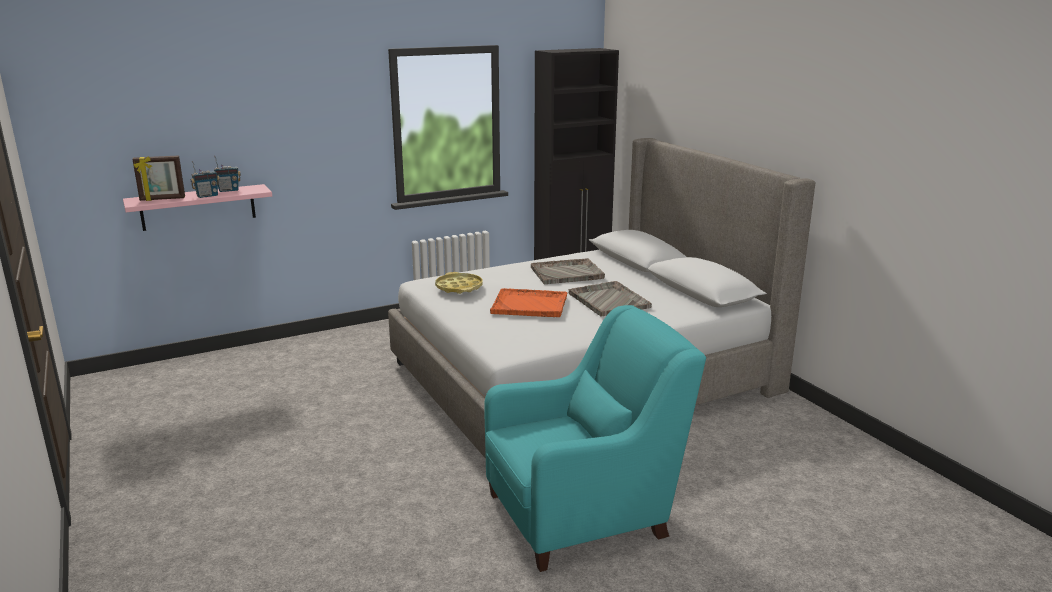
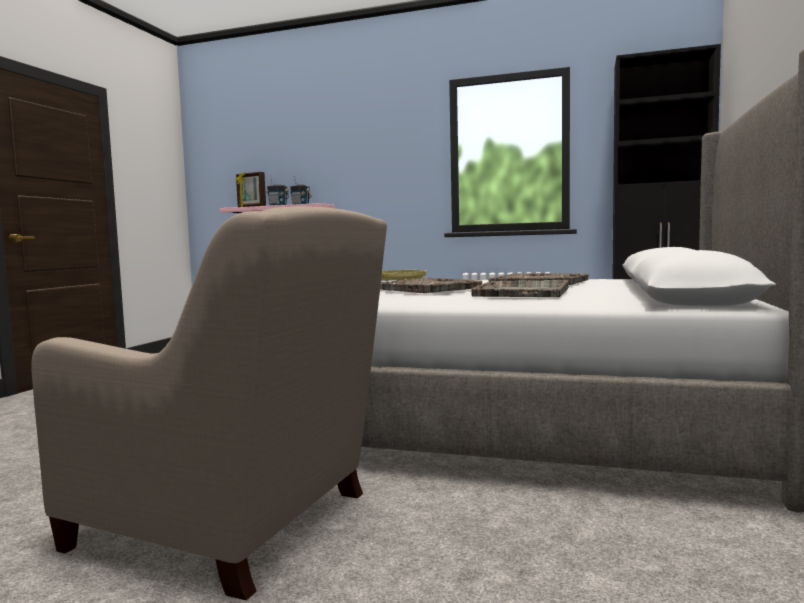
camera: 45 degrees right, 15 degrees down
(530, 305) = (426, 288): orange tray -> grey tray
(583, 513) = (232, 522): turquoise armchair -> beige armchair

